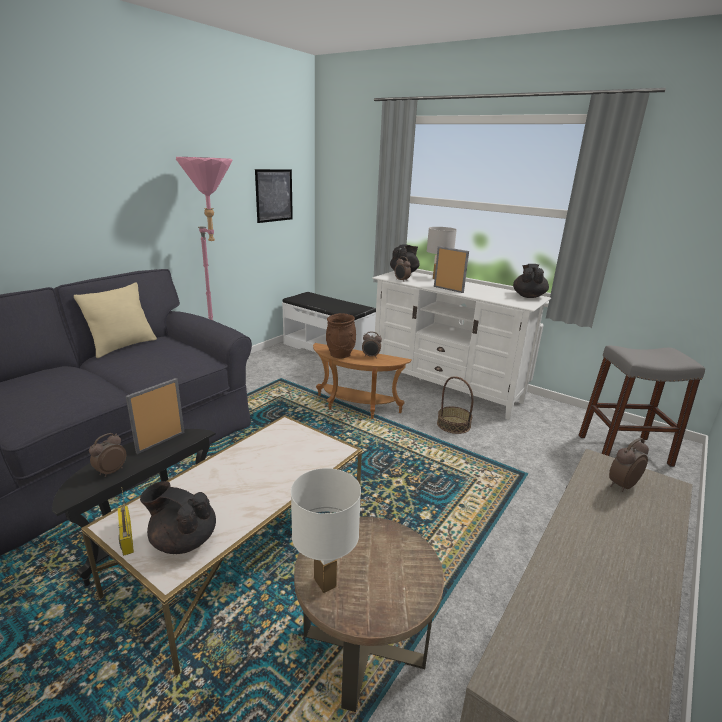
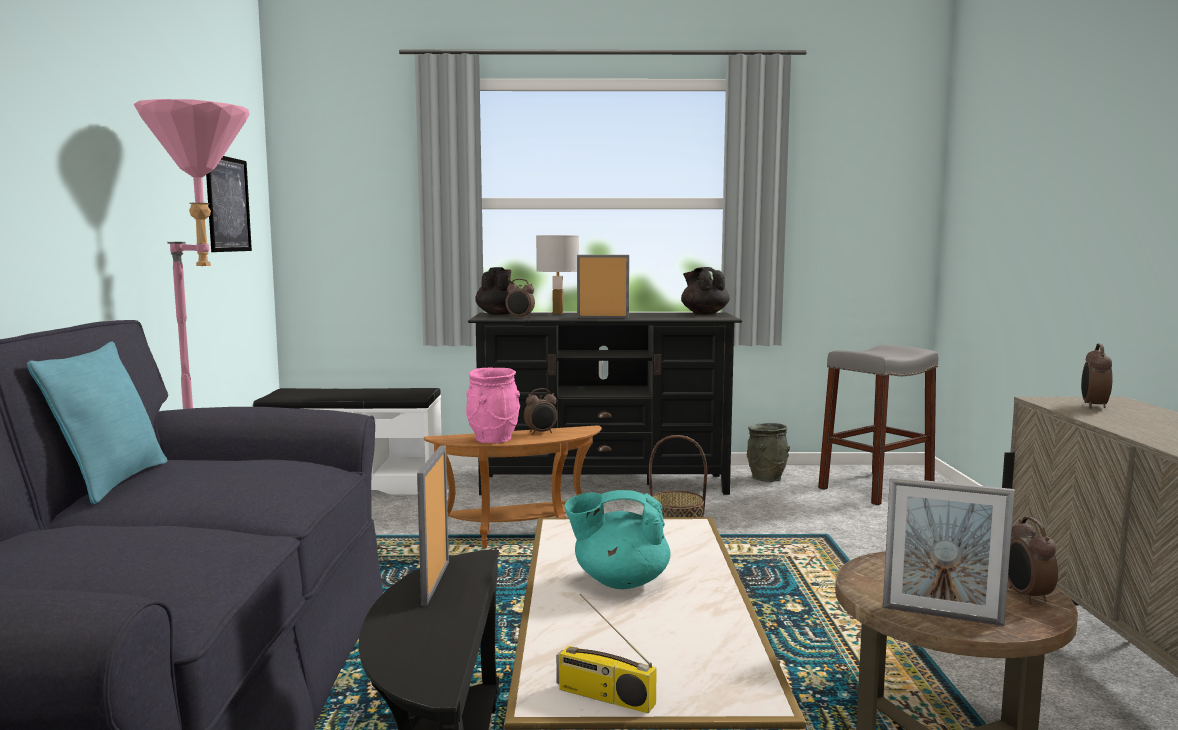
camera: 35 degrees left, 15 degrees down
(110, 471) = (429, 635): alarm clock -> alarm clock (1026, 597)
(123, 346) = (112, 482): beige pillow -> turquoise pillow
(183, 540) = (693, 665): black teapot -> none
(244, 473) = (619, 582): none -> turquoise teapot
(325, 583) = (941, 615): white table lamp -> picture frame
(340, 354) = (493, 439): brown vase -> pink vase
(445, 387) = (604, 484): white tv stand -> black tv stand
(553, 415) = (767, 478): none -> grey vase

